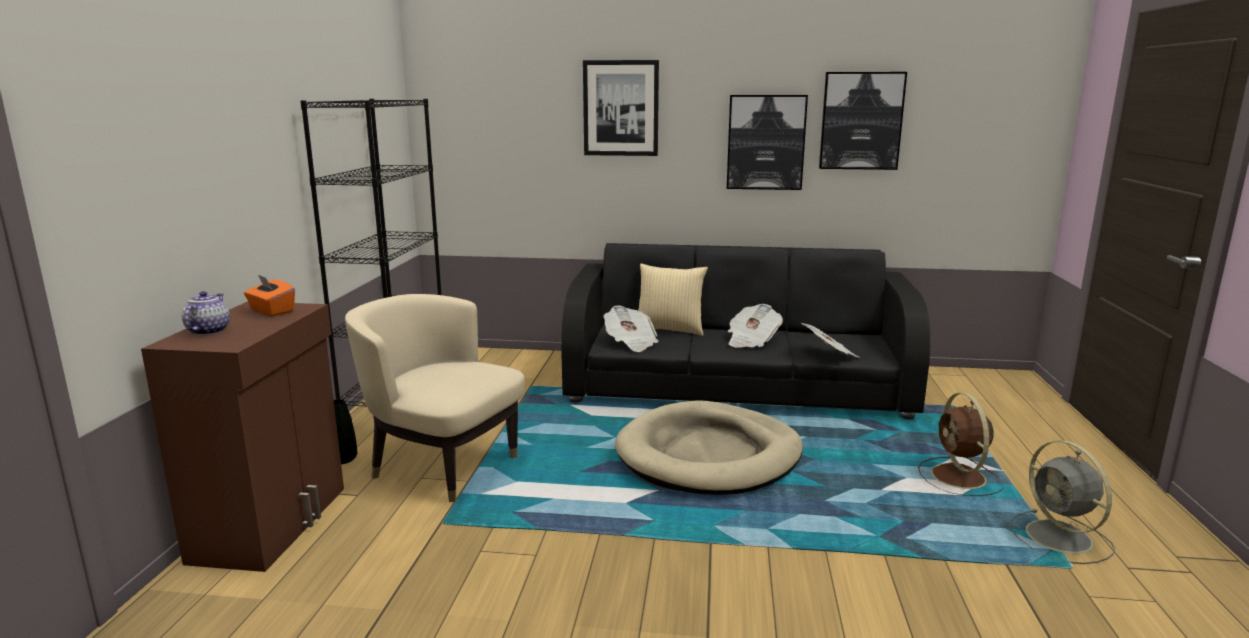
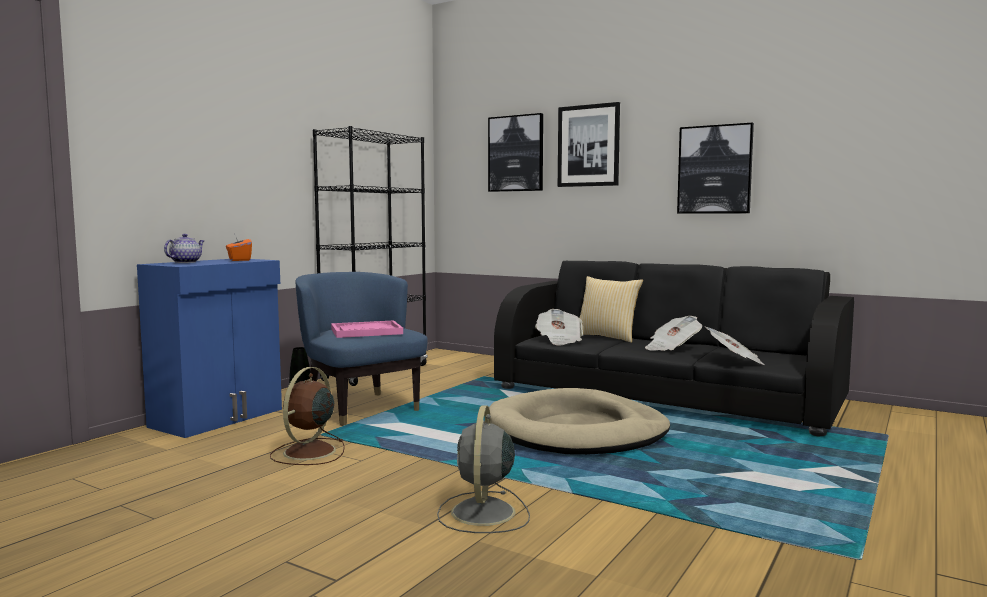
camera: 25 degrees right, 10 degrees down
(273, 523) = (219, 418): brown cabinet -> blue cabinet
(442, 466) = (360, 408): beige armchair -> blue armchair
(454, 379) = (366, 332): none -> pink tray
(861, 121) = (809, 144): picture -> picture (516, 153)
(959, 478) = (816, 480): brown fan -> brown fan (308, 452)
(1061, 538) = (878, 538): grey fan -> grey fan (482, 513)

